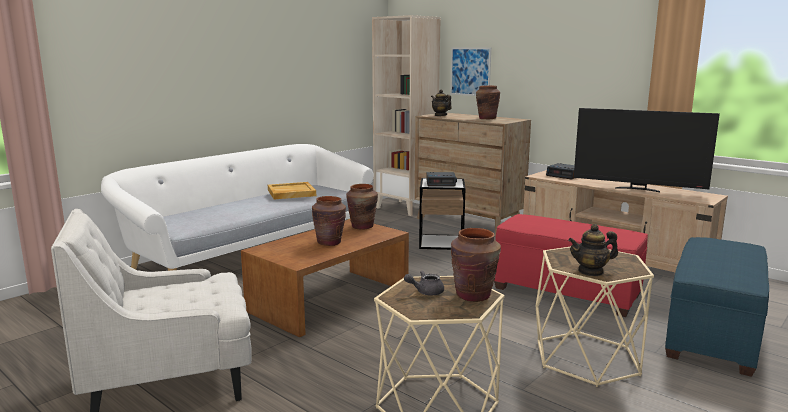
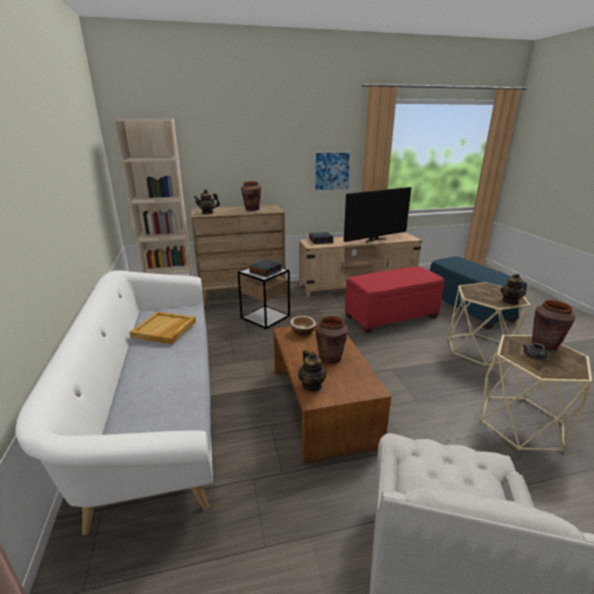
camera: 55 degrees left, 10 degrees up
(277, 245) = (312, 385): none -> teapot
(362, 226) = (302, 332): brown vase -> bowl
(470, 71) = (213, 170): picture -> picture (332, 171)

